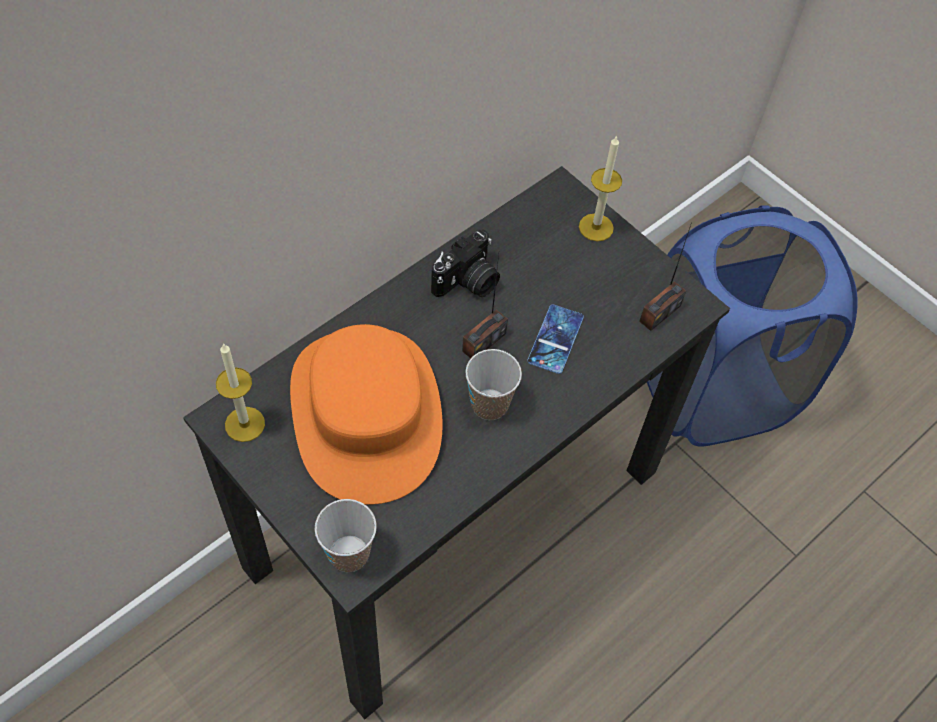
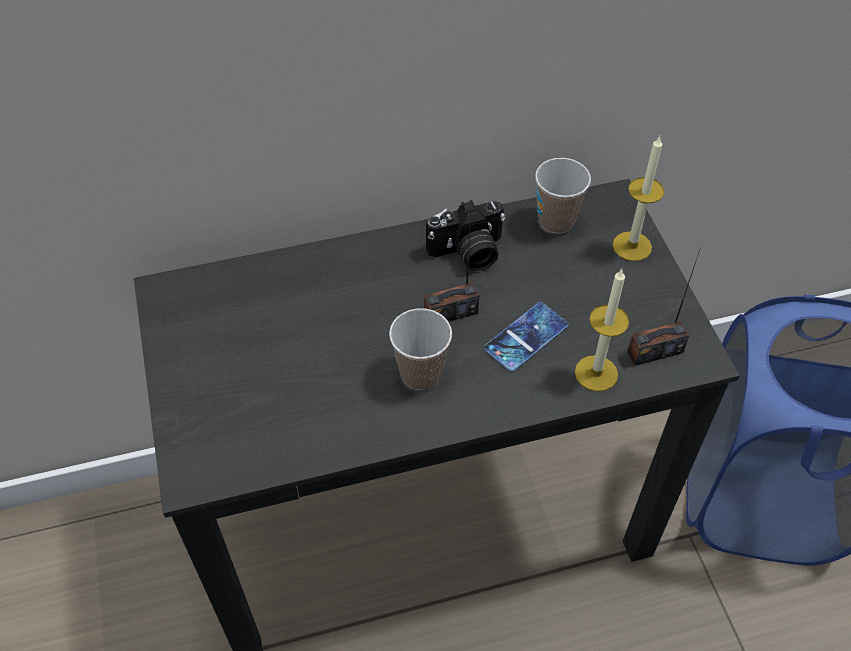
camera: 30 degrees right, 5 degrees down
(245, 424) = (181, 303): candle -> candle (596, 373)
(349, 554) = (198, 458): cup -> cup (556, 221)
(367, 413) = (297, 336): orange hat -> none

